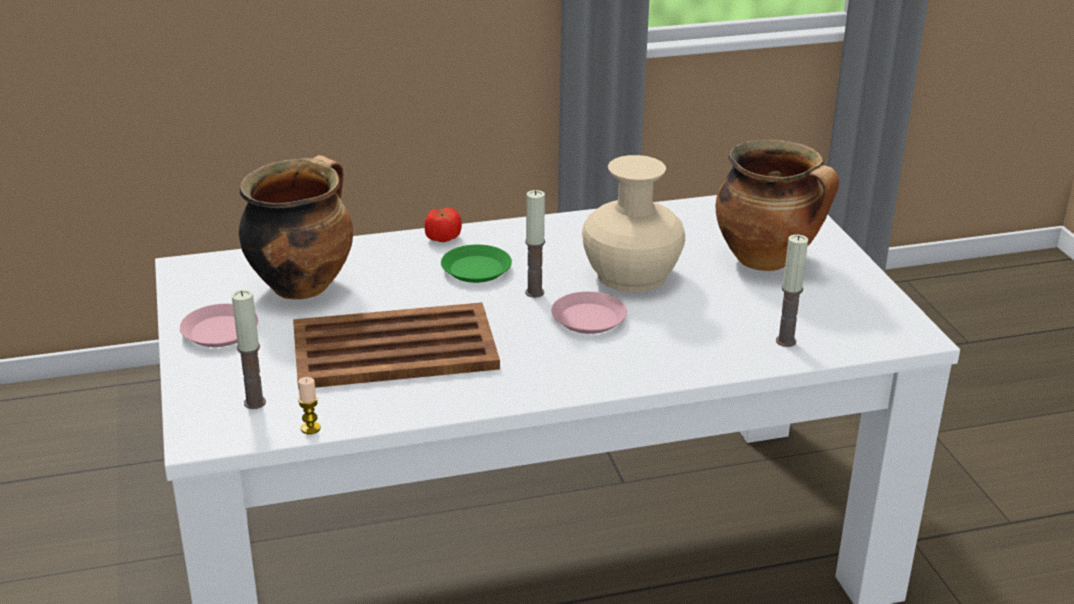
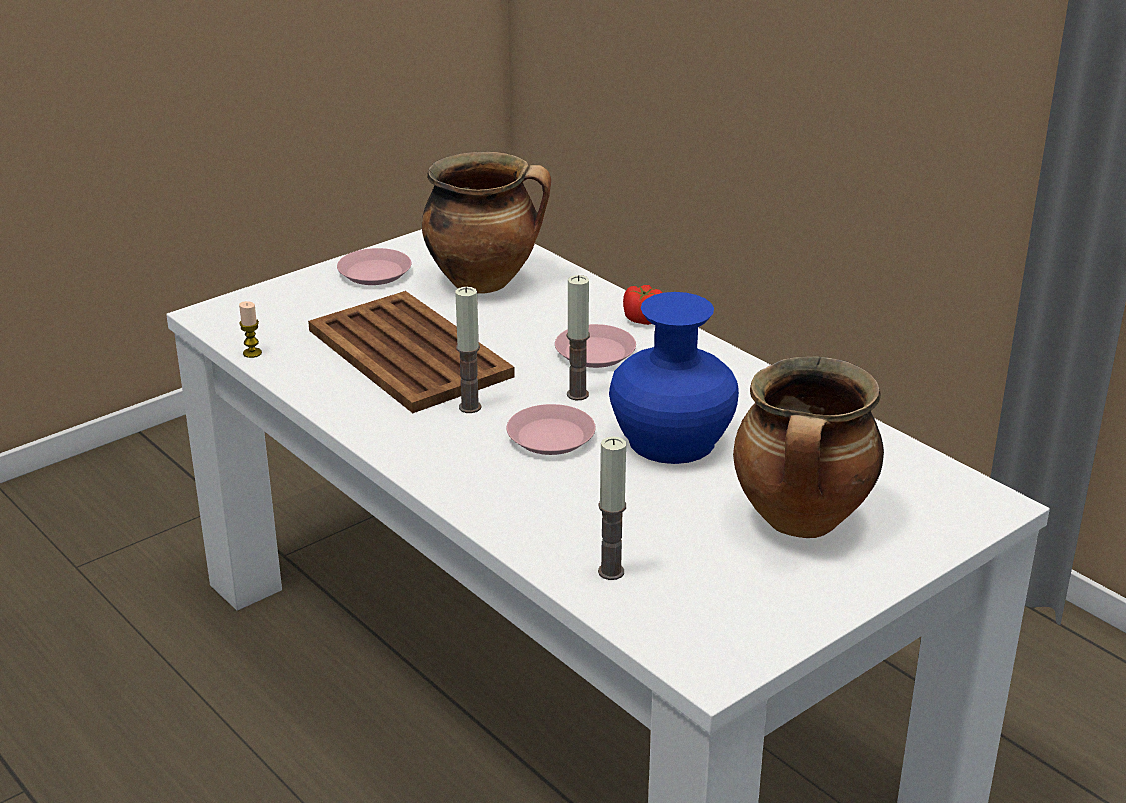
camera: 65 degrees right, 0 degrees up
(254, 402) = (275, 319): candle -> candle (469, 407)
(477, 269) = (595, 353): green plate -> pink plate
(631, 275) = (671, 440): beige vase -> blue vase

